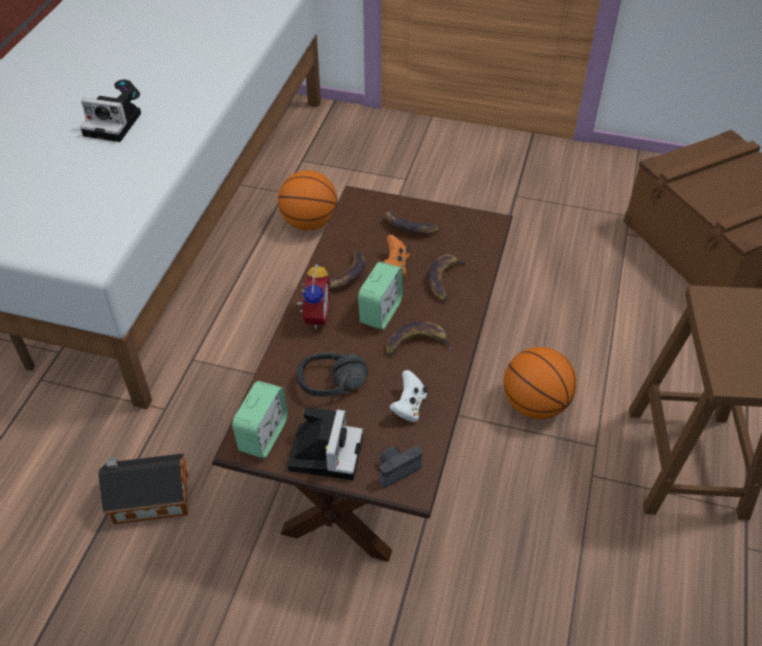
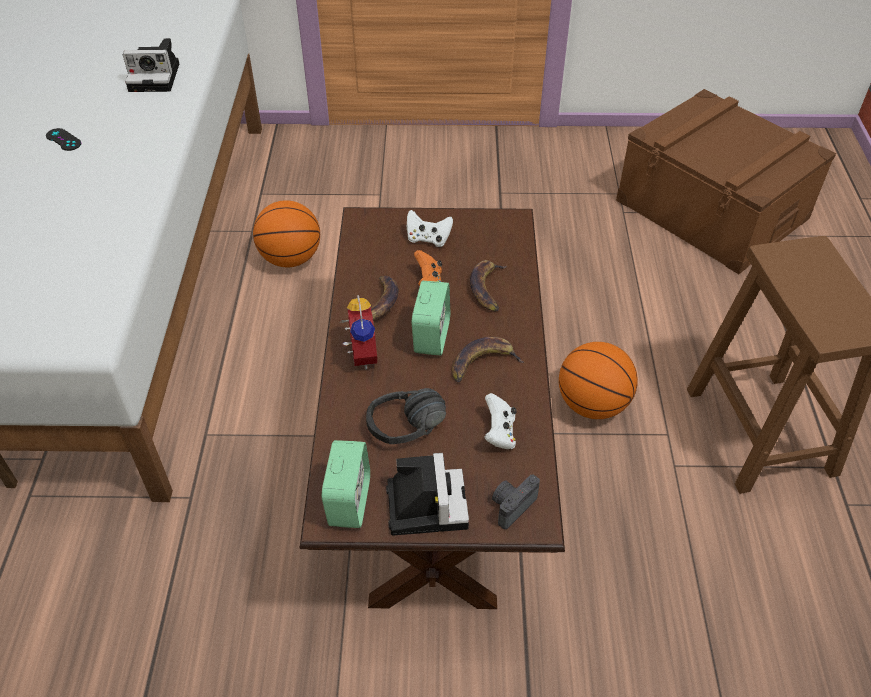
camera: 15 degrees left, 0 degrees up
(115, 124) = (62, 180): camera -> camera (157, 77)
(148, 498) = (202, 604): toy house -> none
(408, 226) = (428, 239): banana -> white game controller

